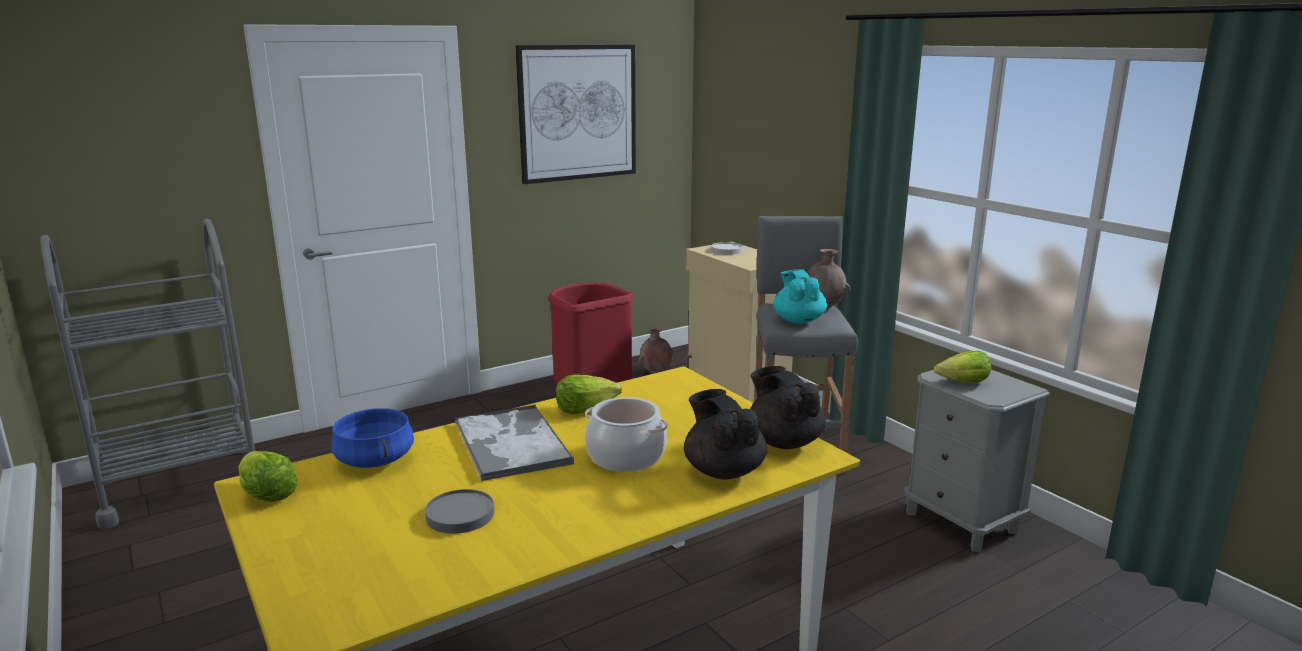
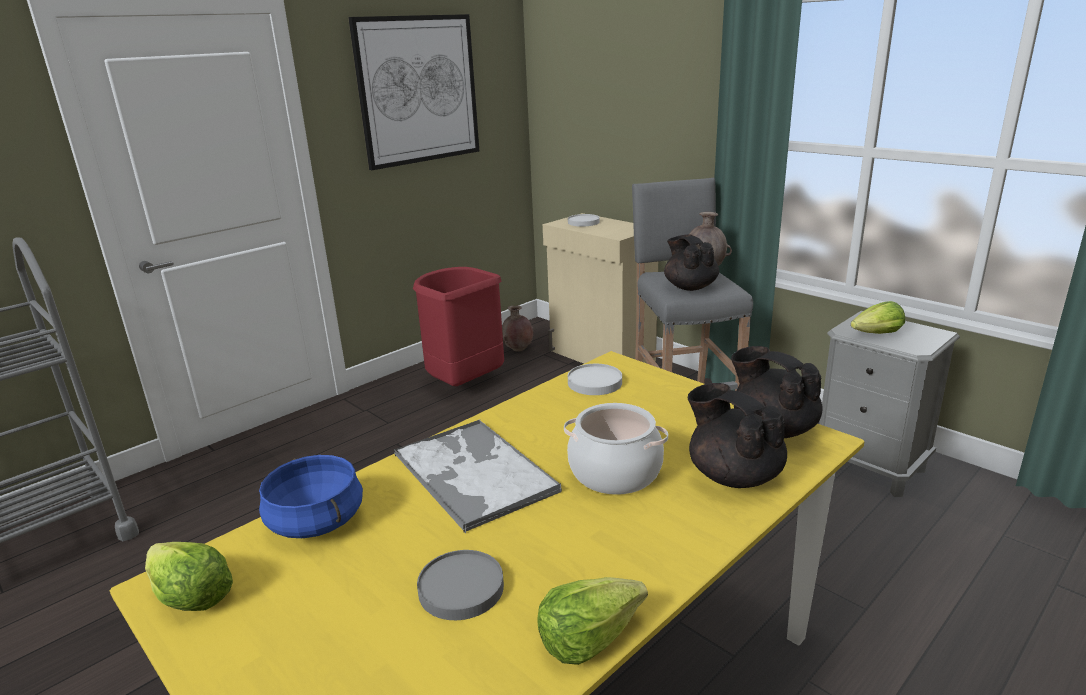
camera: 10 degrees left, 5 degrees up
(585, 409) = (535, 416): lettuce -> lettuce (588, 637)
(653, 389) = (595, 382): none -> white plate
(798, 320) = (690, 287): turquoise teapot -> black teapot

